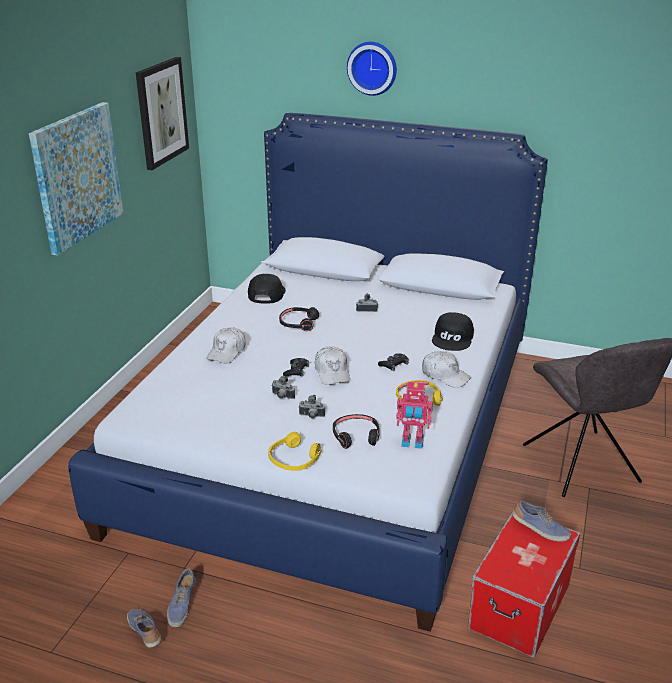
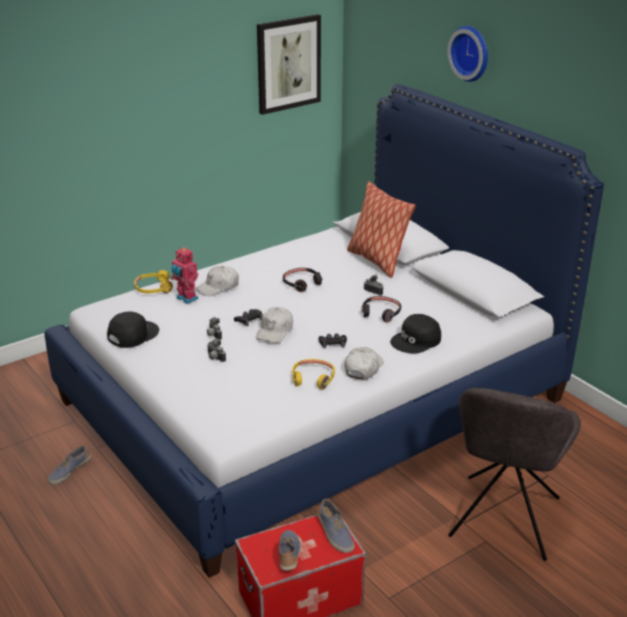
camera: 35 degrees right, 0 degrees up
(77, 176) = (165, 106): picture -> none
(145, 632) = (30, 477): shoe -> shoe (289, 555)
(266, 293) = (310, 251): black cap -> black cap (132, 334)
(294, 459) = (161, 383): yellow headphones -> yellow headphones (153, 288)
(335, 284) = (377, 261): none -> pillow
(356, 436) = (226, 385): black headphones -> black headphones (381, 313)
(412, 443) = (261, 408): toy robot -> toy robot (186, 299)
(445, 375) = (363, 368): white cap -> white cap turned 135 degrees counterclockwise

